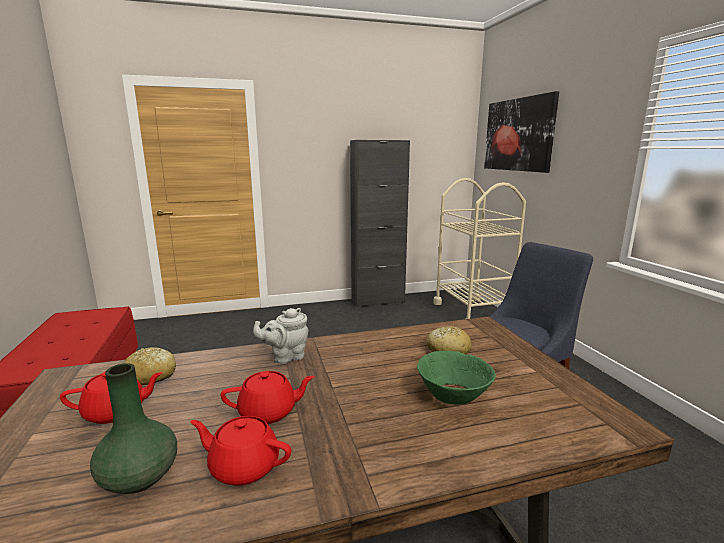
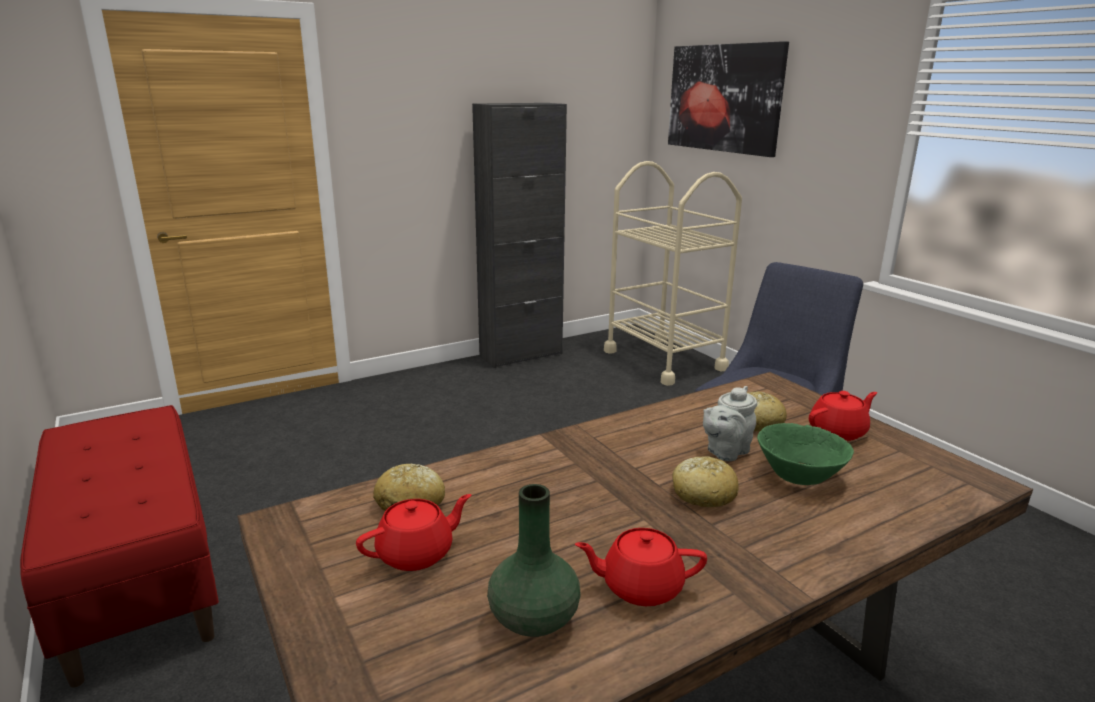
camera: 15 degrees left, 5 degrees up
(269, 412) = (611, 525): red teapot -> red teapot (838, 432)
(285, 357) = (566, 455): grey teapot -> grey teapot (725, 452)
(360, 398) = (703, 493): none -> bread

